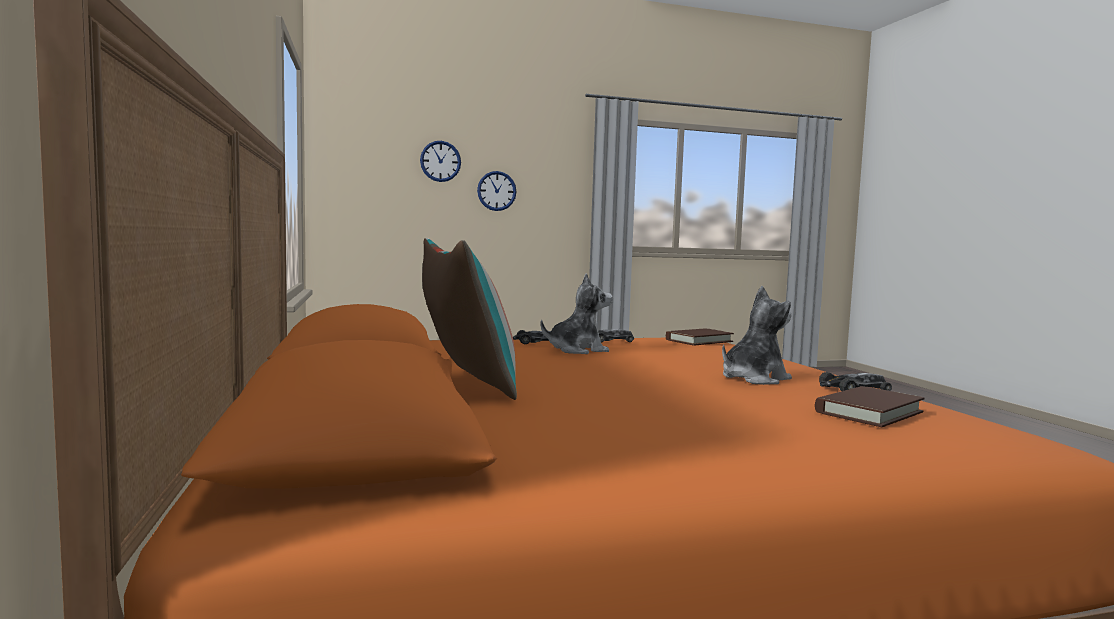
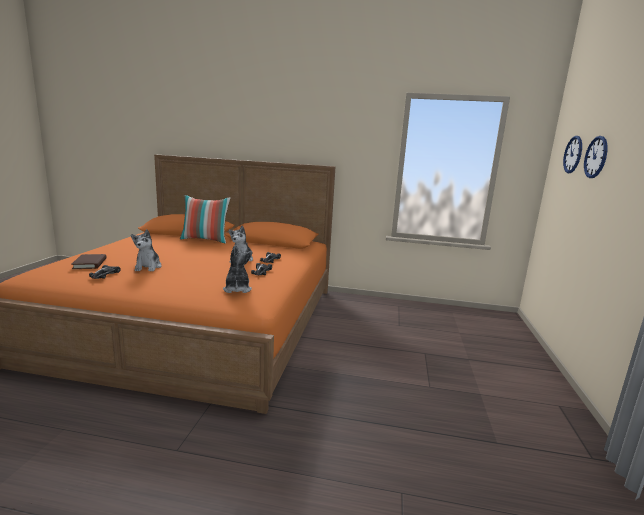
camera: 115 degrees right, 10 degrees up
(496, 191) = (620, 190): wall clock -> wall clock (573, 154)
(699, 341) = (237, 289): brown book -> plush toy

